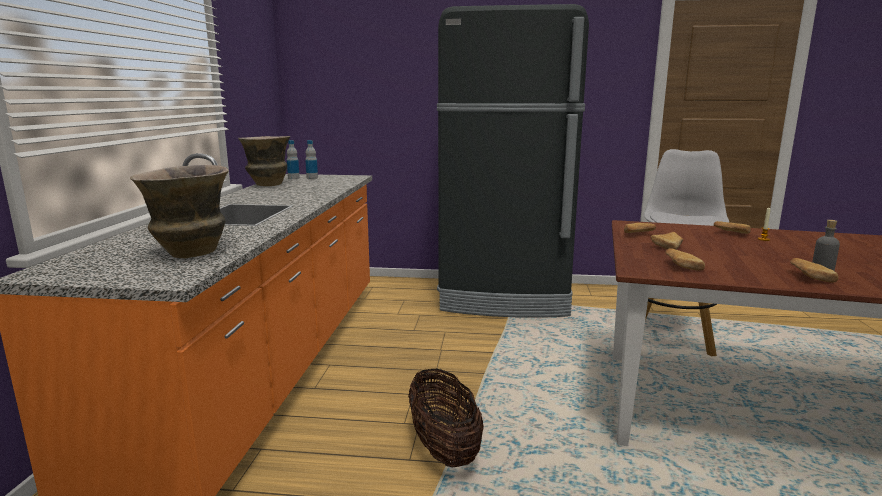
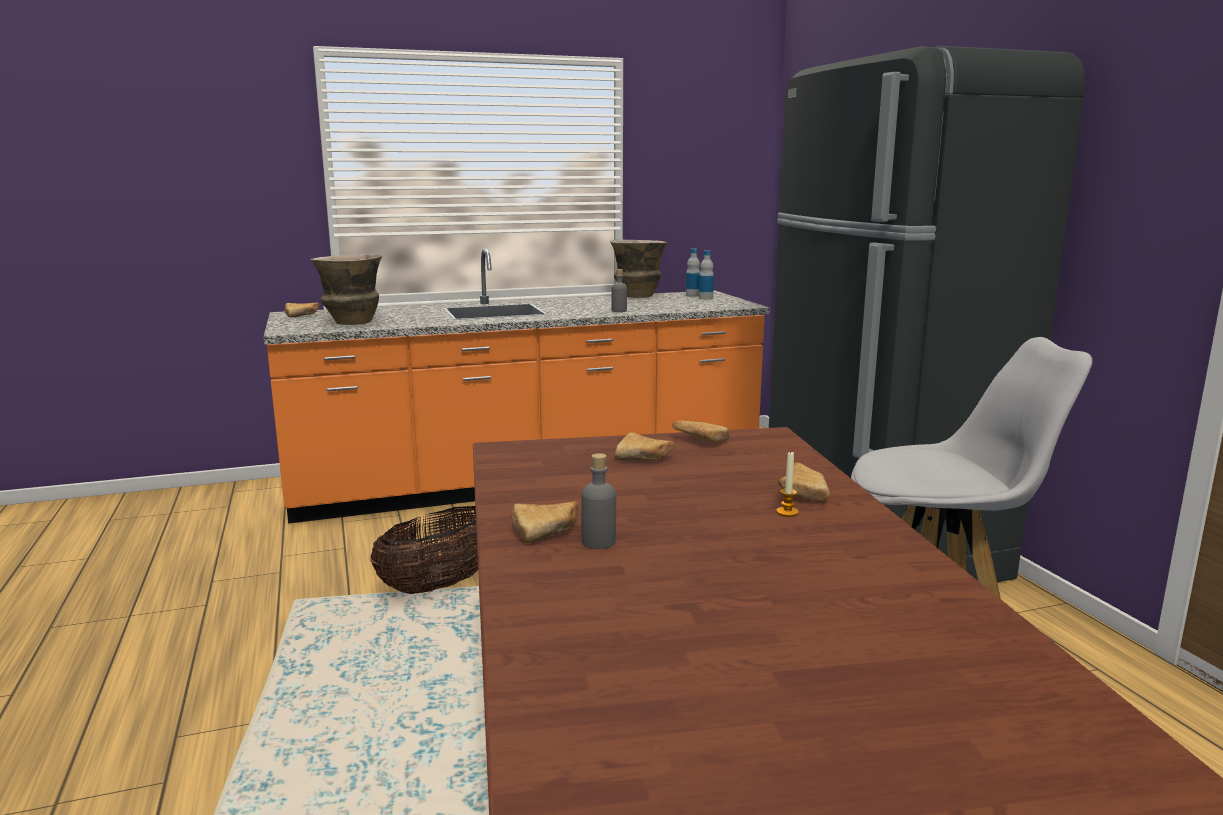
camera: 65 degrees right, 0 degrees up
(319, 193) = (619, 311): none -> grey bottle
(680, 266) = (540, 465): bread -> bread (303, 315)

